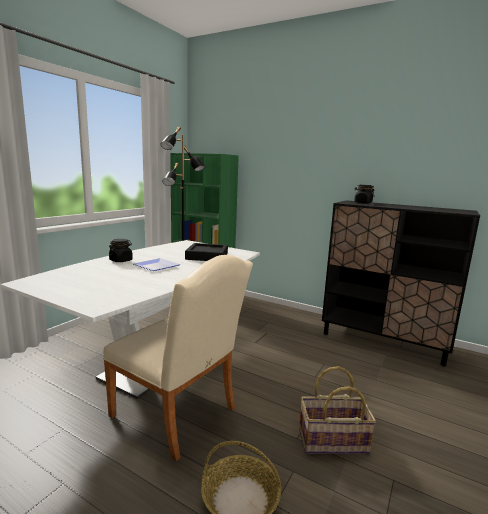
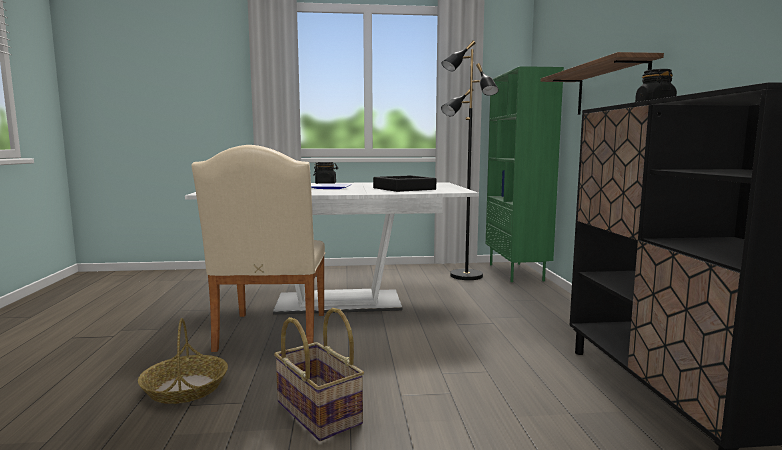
camera: 55 degrees right, 5 degrees down
(291, 179) = (610, 89): none -> shelf

